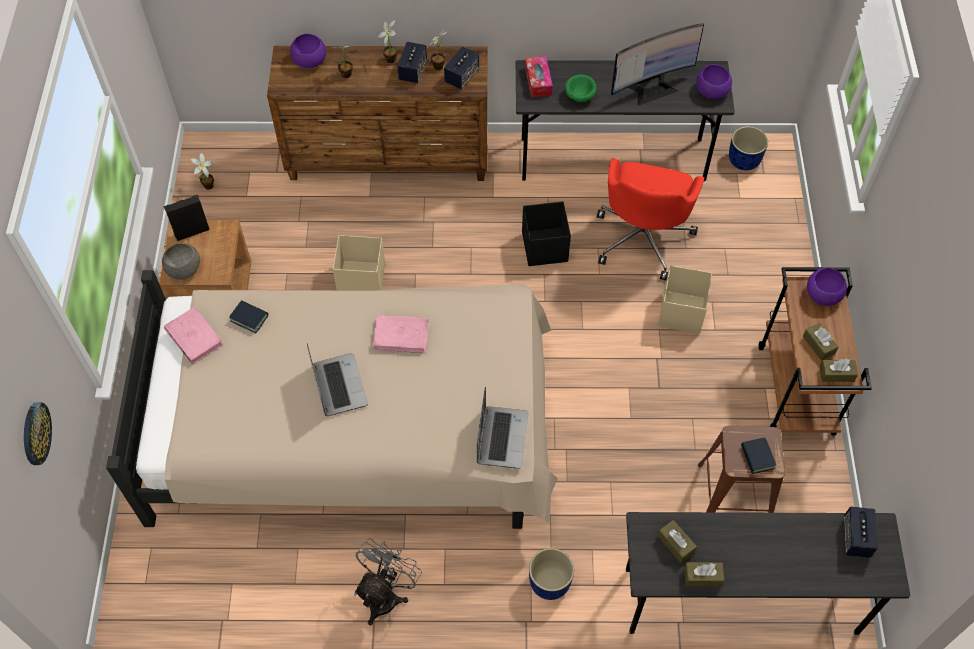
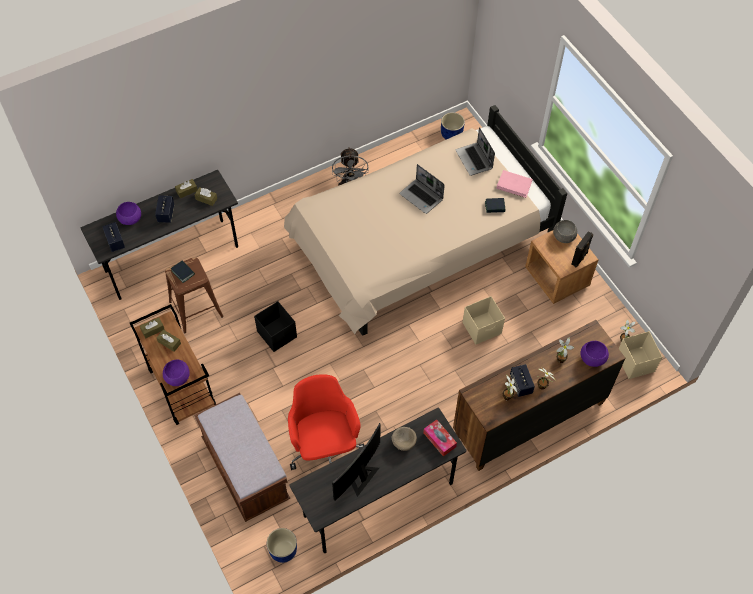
camera: 150 degrees right, 0 degrees up
(35, 433) = (511, 52): wall clock -> none
(401, 335) = (408, 235): pink book -> none
(462, 76) = (486, 397): speaker -> speaker (166, 213)
(501, 437) = (321, 211): laptop -> laptop (474, 160)
(544, 248) = (385, 405): black storage box -> black storage box (277, 334)
(549, 583) = (274, 223): blue planter -> blue planter (451, 134)
(579, 96) = (404, 441): green bowl -> beige bowl
(681, 313) = (274, 403): beige storage box -> beige storage box (635, 362)
(711, 90) = (314, 495): purple bowl -> purple bowl (130, 218)
(751, 255) = (245, 470): none -> brown bench

